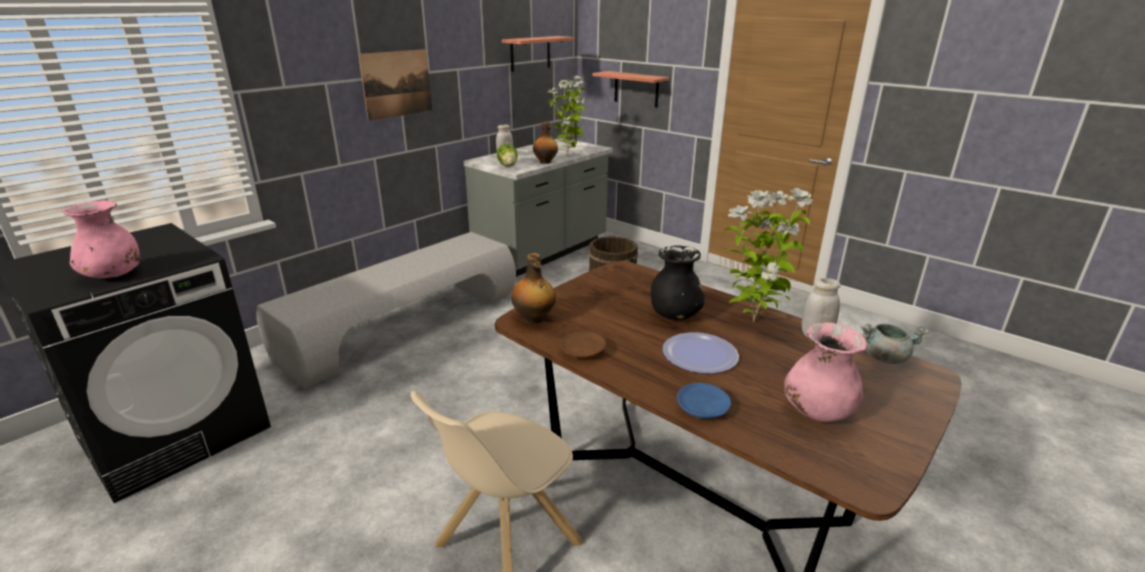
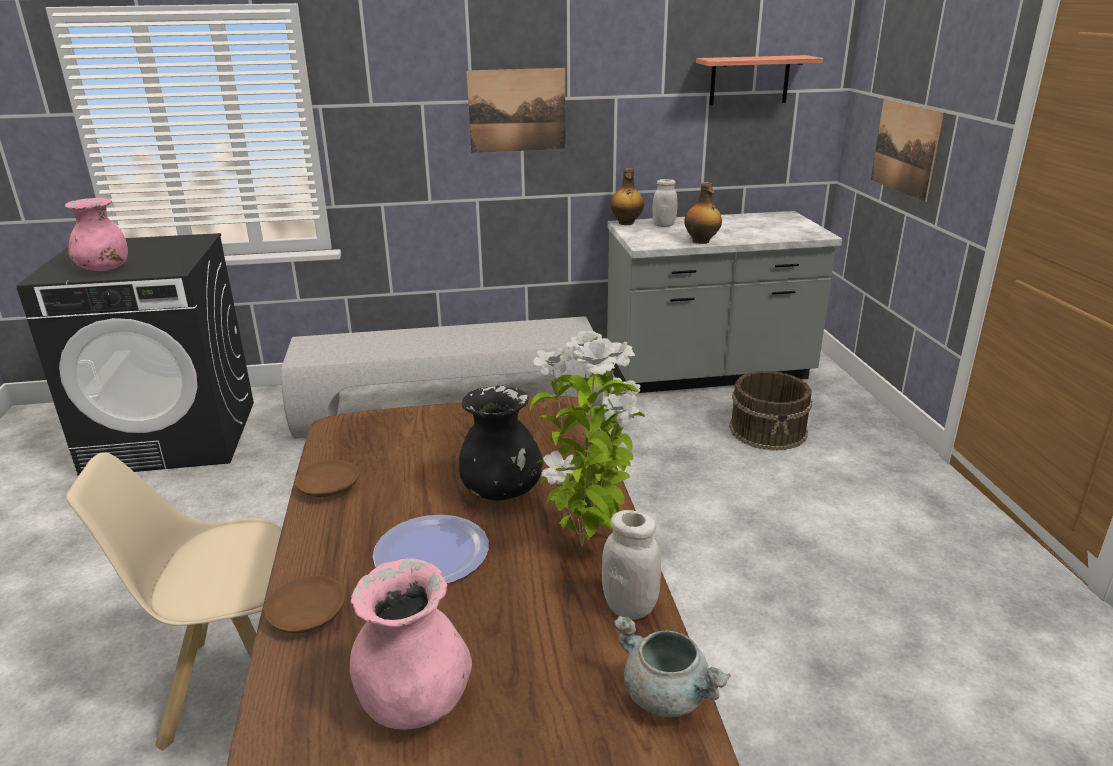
camera: 40 degrees right, 0 degrees up
(508, 166) = (645, 237): lettuce -> none
(533, 319) = (355, 431): bottle -> bottle (626, 223)
(568, 153) = (757, 235): potted plant -> none
(636, 89) = (905, 148): shelf -> picture
(702, 408) = (306, 615): blue plate -> brown plate

